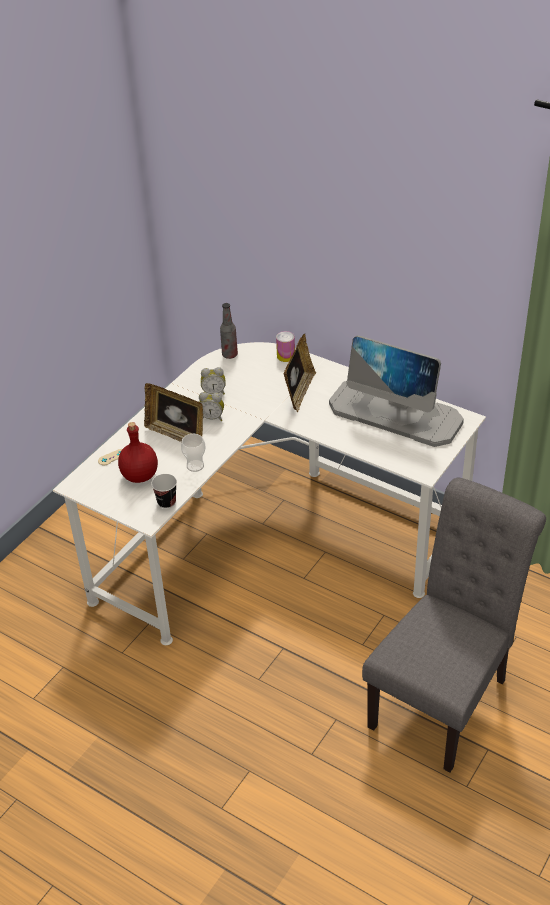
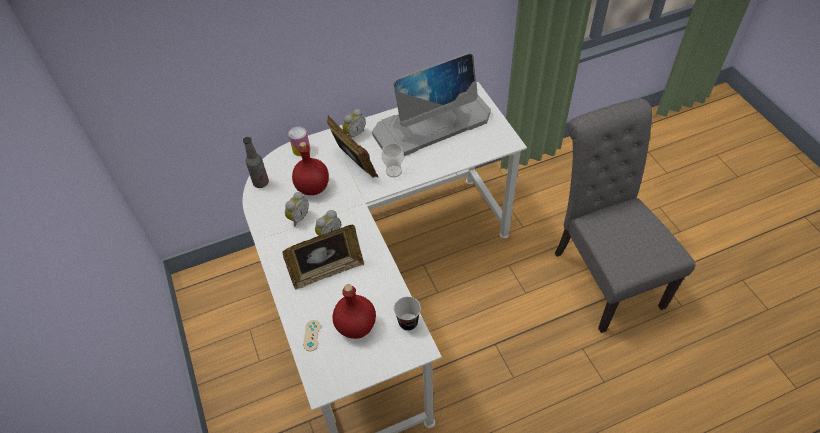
camera: 55 degrees left, 10 degrees up
(195, 466) = (379, 278): cup -> cup (394, 171)
(252, 383) = (312, 187): none -> red bottle
(334, 375) = (354, 134): none -> alarm clock

